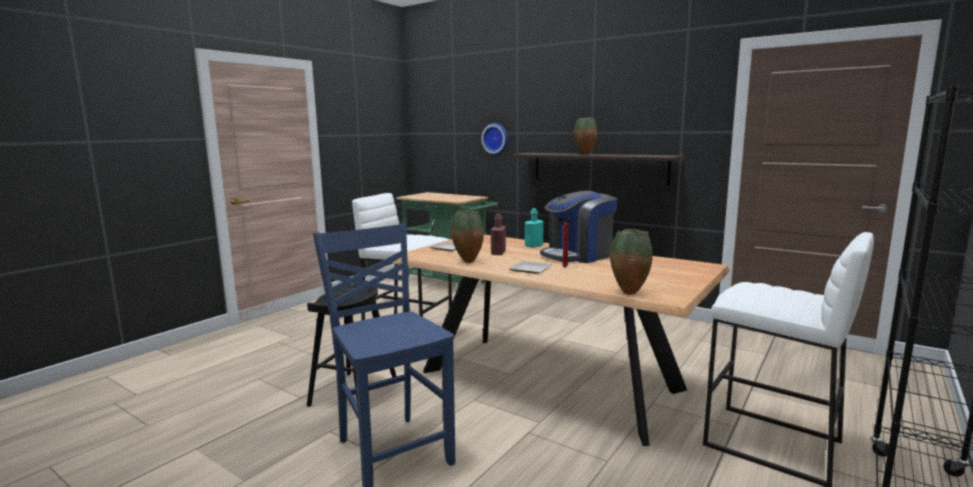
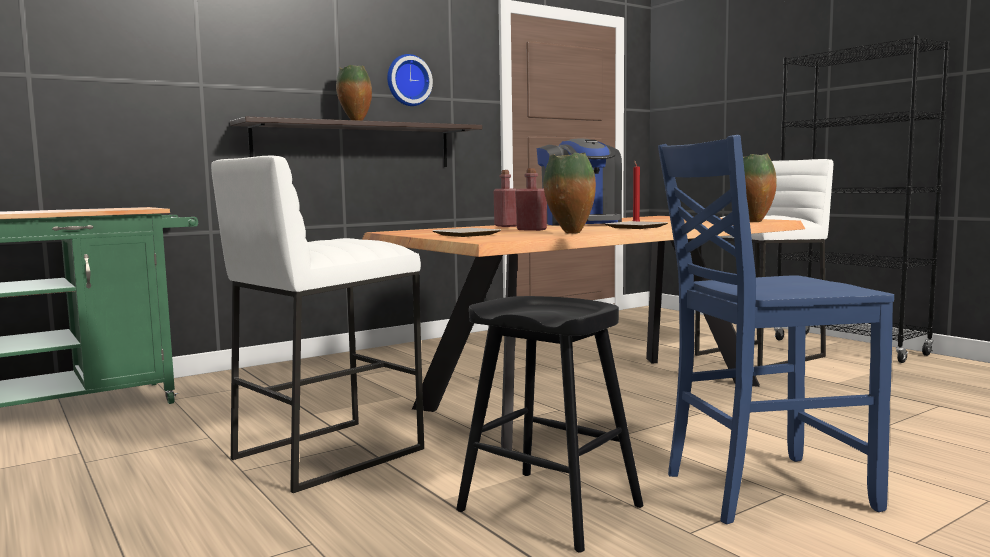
camera: 70 degrees left, 5 degrees down
(496, 138) = (154, 92): wall clock -> wall clock (408, 80)
(534, 246) = (506, 226): turquoise bottle -> red bottle

